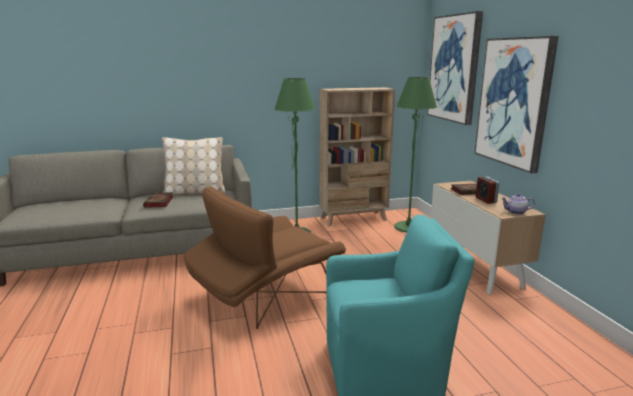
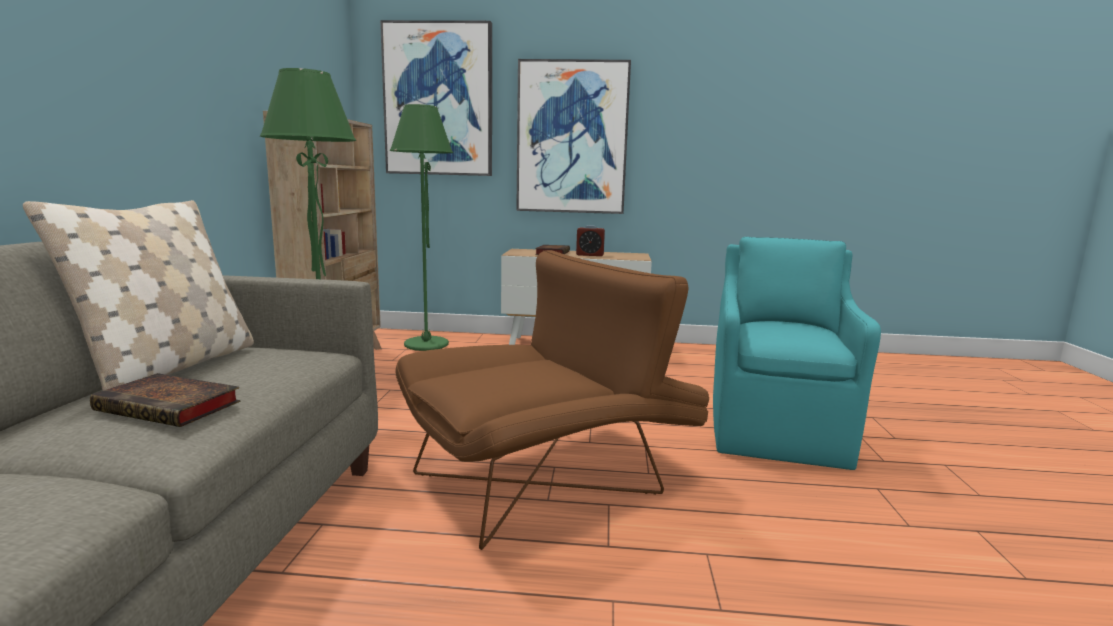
camera: 70 degrees left, 5 degrees down
(265, 296) = (550, 476): brown armchair -> brown armchair turned 105 degrees counterclockwise
(516, 212) = (637, 256): teapot -> none

